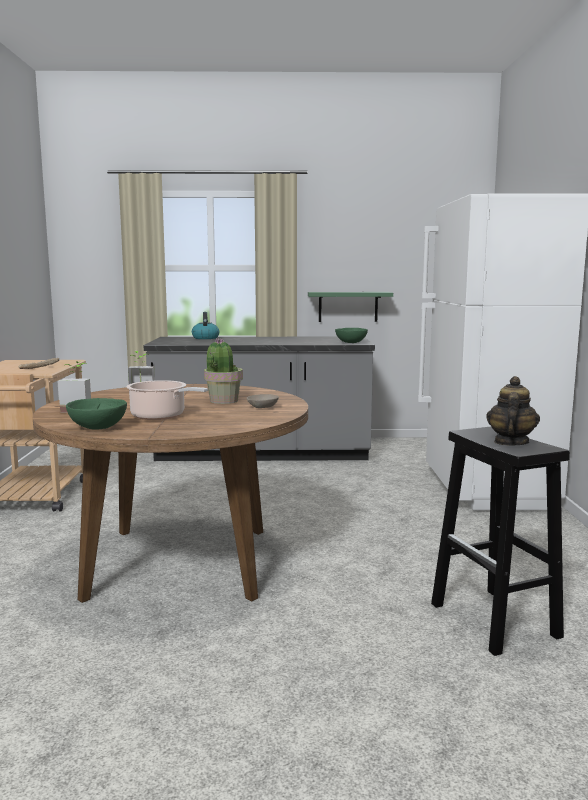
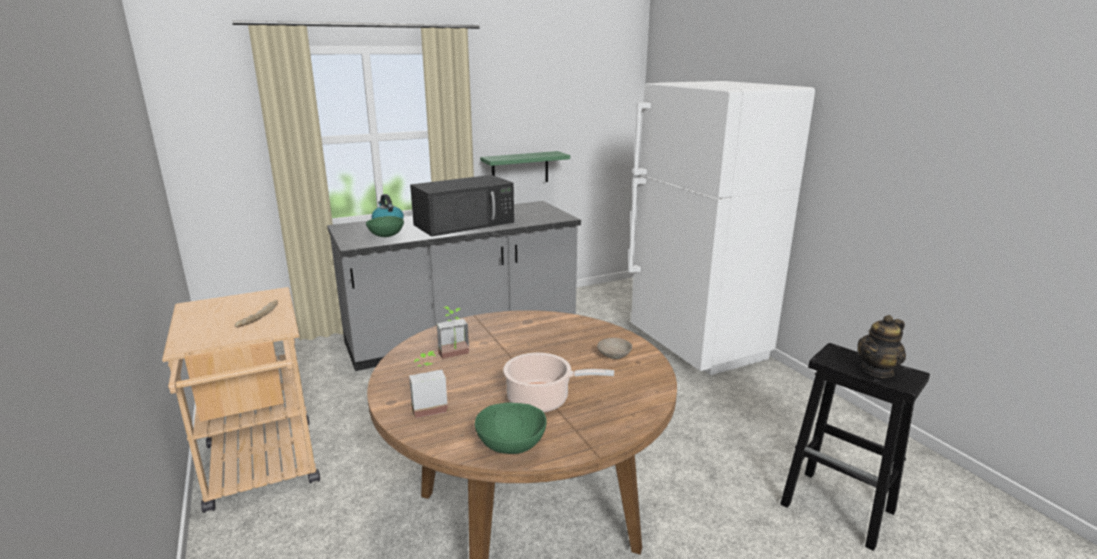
camera: 25 degrees left, 10 degrees up
(223, 401) = (558, 350): potted plant -> none
(266, 341) = (465, 223): none -> black microwave
(351, 343) = (554, 218): green bowl -> green bowl (386, 236)
(510, 442) = (877, 370): teapot -> teapot turned 120 degrees counterclockwise

